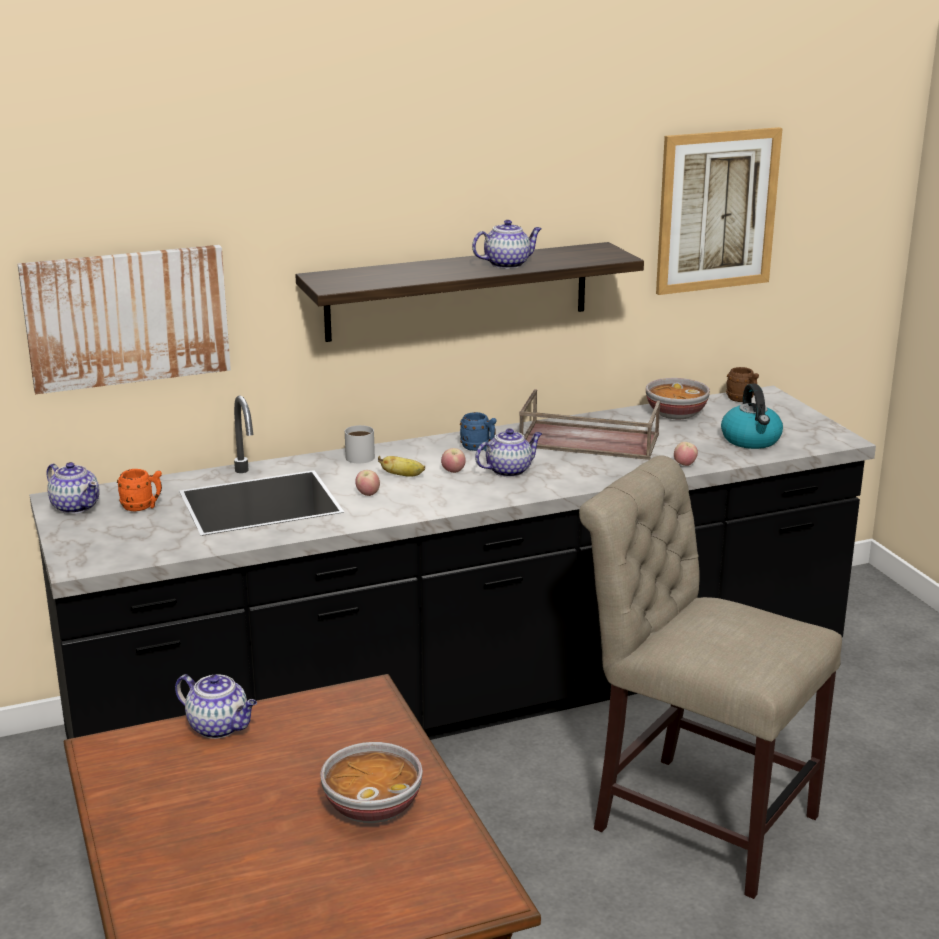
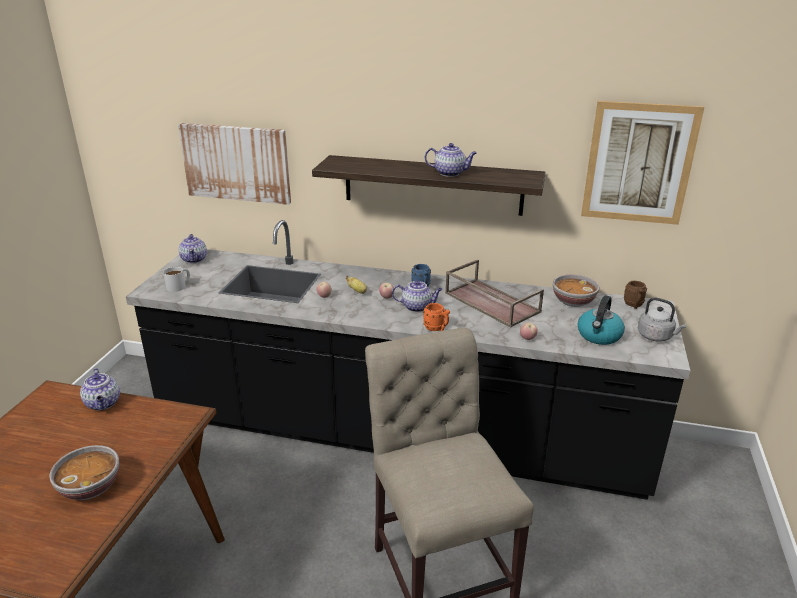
camera: 35 degrees right, 5 degrees up
(143, 507) = (218, 269): orange mug -> orange mug (437, 329)
(361, 455) = (356, 272): white mug -> white mug (179, 286)
(805, 424) = (656, 336): none -> grey kettle

